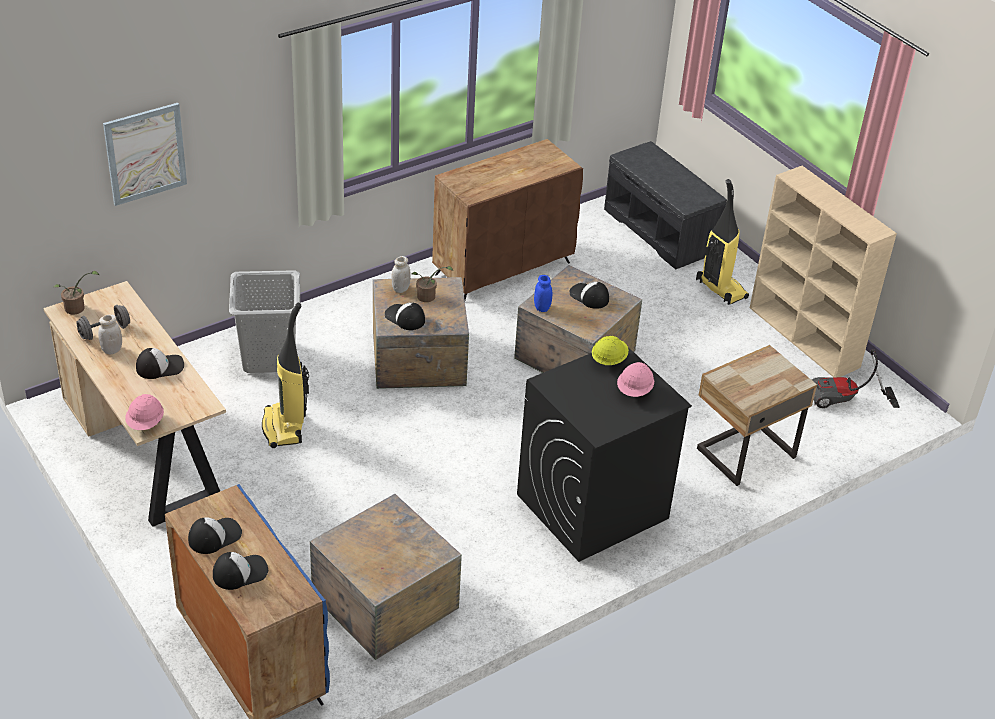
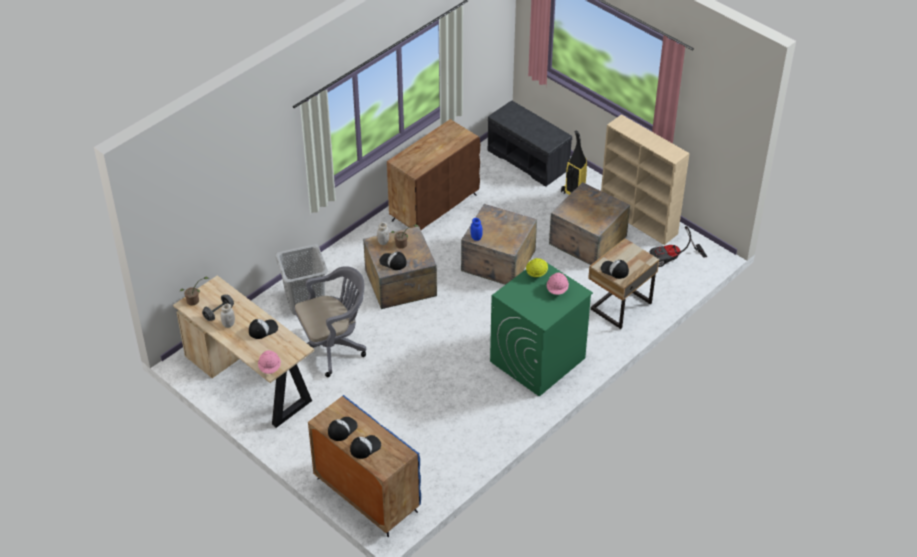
camera: 10 degrees left, 5 degrees up
(145, 153) = (221, 196): picture -> none
(284, 427) = (333, 347): vacuum cleaner -> grey office chair
(382, 601) = (431, 444): crate -> crate (586, 240)
(589, 296) = (503, 224): cap -> cap (614, 270)
(592, 507) = (537, 360): black washing machine -> green washing machine

